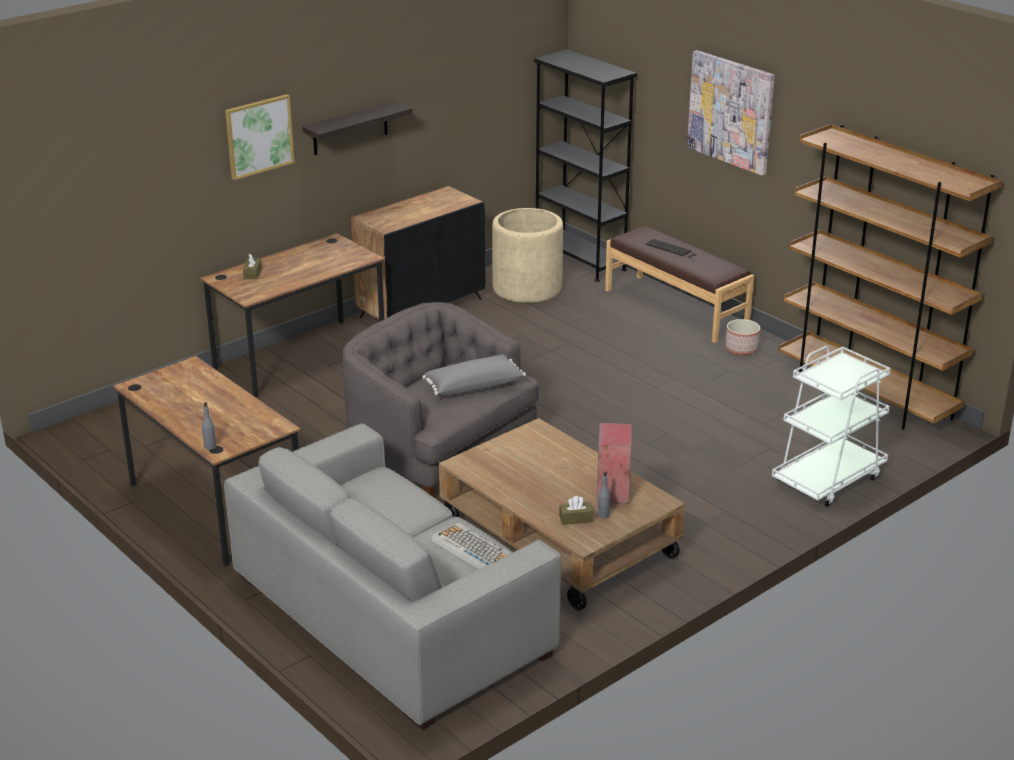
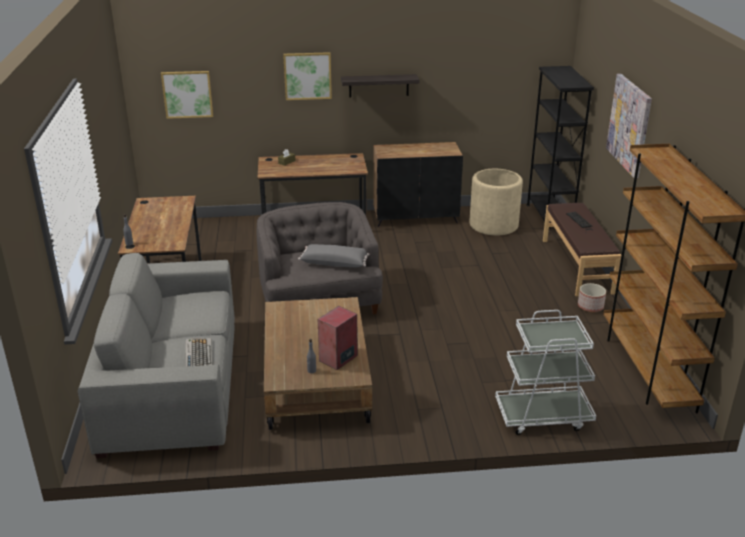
camera: 35 degrees right, 0 degrees up
(93, 205) = (187, 94): none -> picture
(576, 519) = (292, 366): brown tissue box -> none

